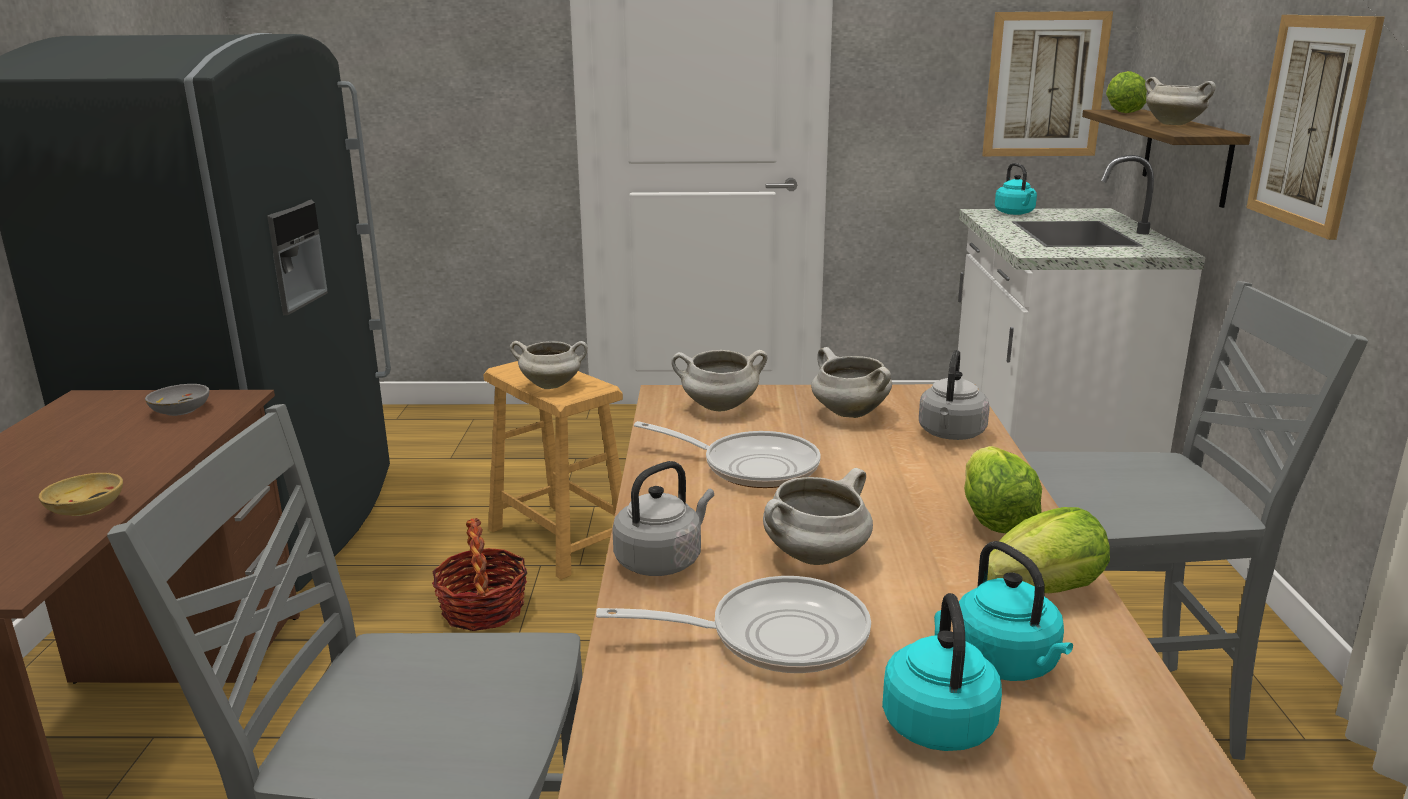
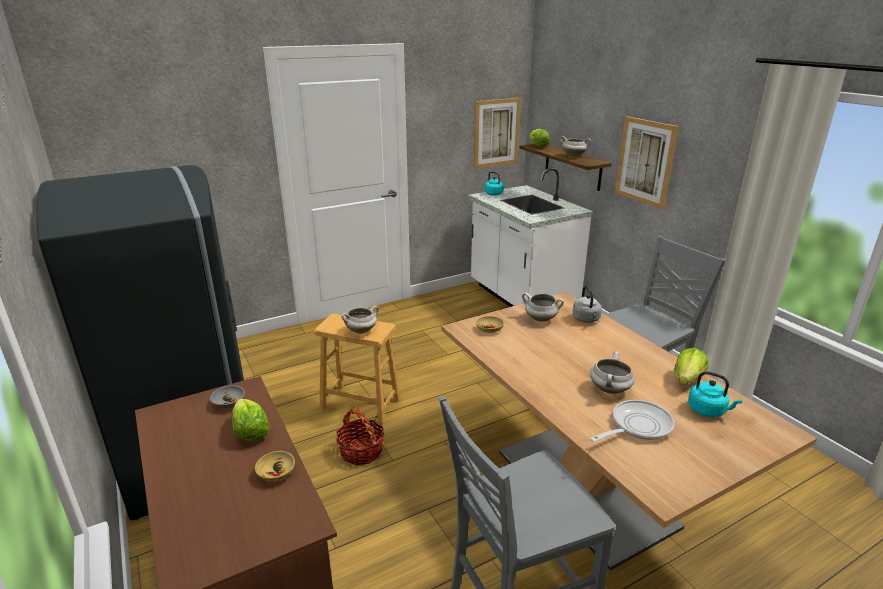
camera: 30 degrees left, 5 degrees up
(662, 560) = (564, 409): grey kettle -> none
(718, 407) = (489, 329): white cooking pot -> beige bowl
(751, 466) = (539, 356): frying pan -> none
(937, 721) = (713, 438): turquoise kettle -> none
(994, 519) = (642, 354): lettuce -> lettuce (250, 432)

